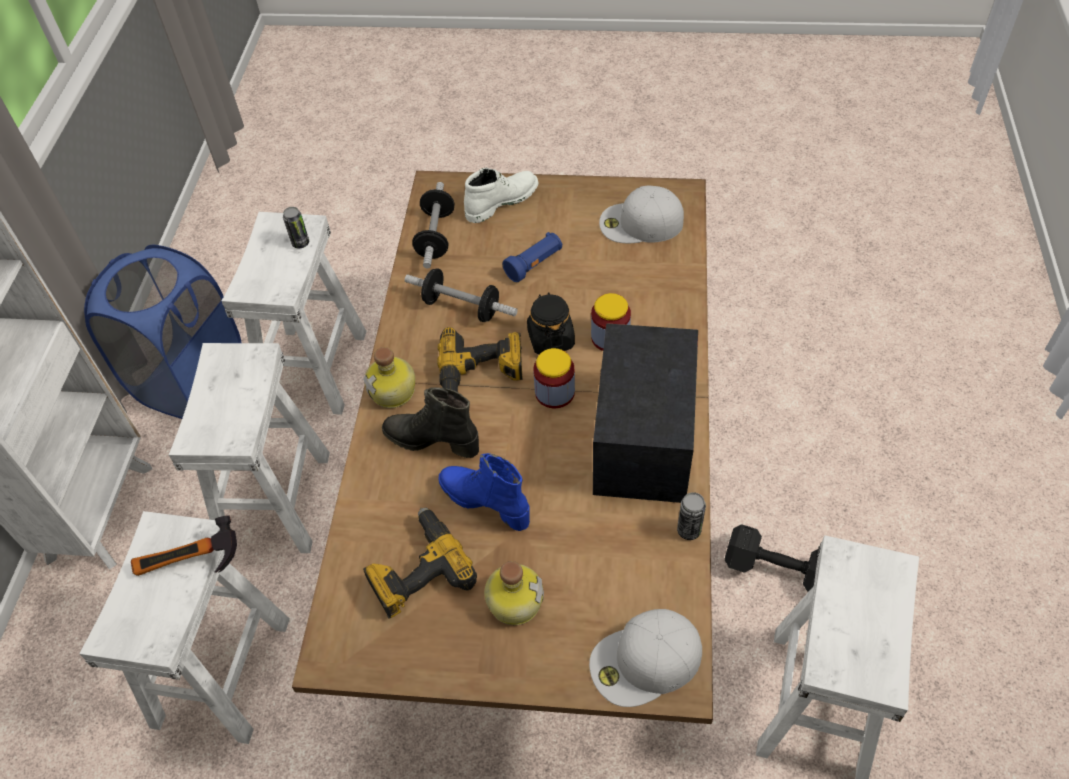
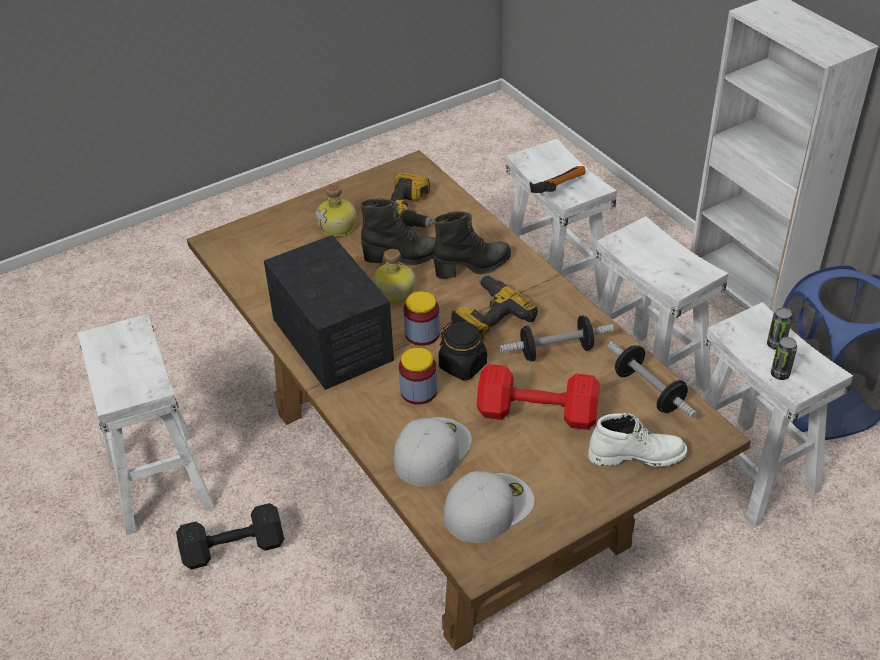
camera: 140 degrees right, 10 degrees down
(394, 392) = (532, 278): bottle -> bottle (393, 293)
(485, 502) = (403, 257): blue boot -> black boot
(501, 201) = (636, 454): white boot -> white boot turned 105 degrees counterclockwise
(534, 264) = (540, 414): blue flashlight -> red dumbbell
(645, 662) = (240, 240): white cap -> white cap (432, 450)
(689, 530) = (259, 306): can -> can (775, 344)

